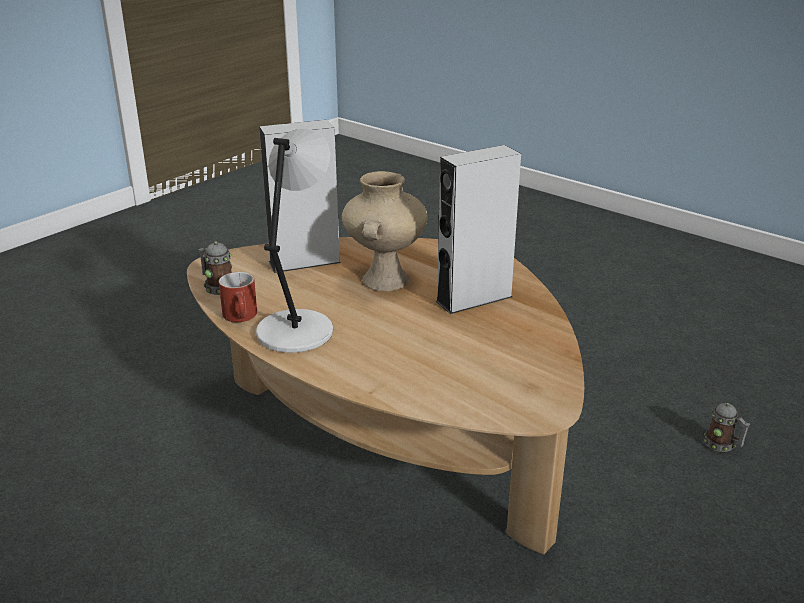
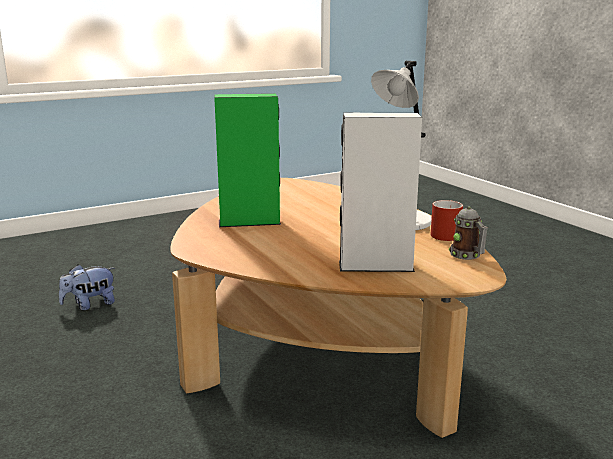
camera: 160 degrees left, 10 degrees down
(385, 279) = (307, 242): beige vase -> none
(474, 299) = (249, 222): grey speaker -> green speaker
(722, 445) = (90, 305): mug -> plush toy

